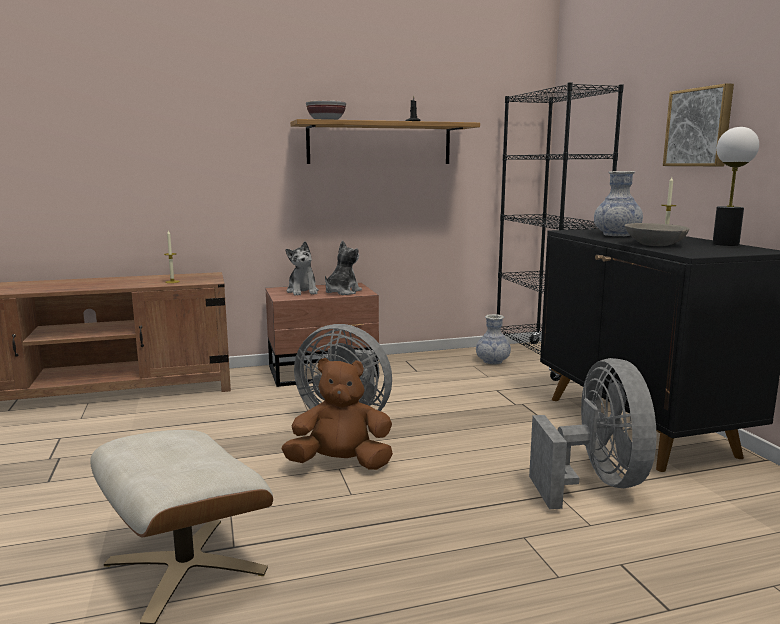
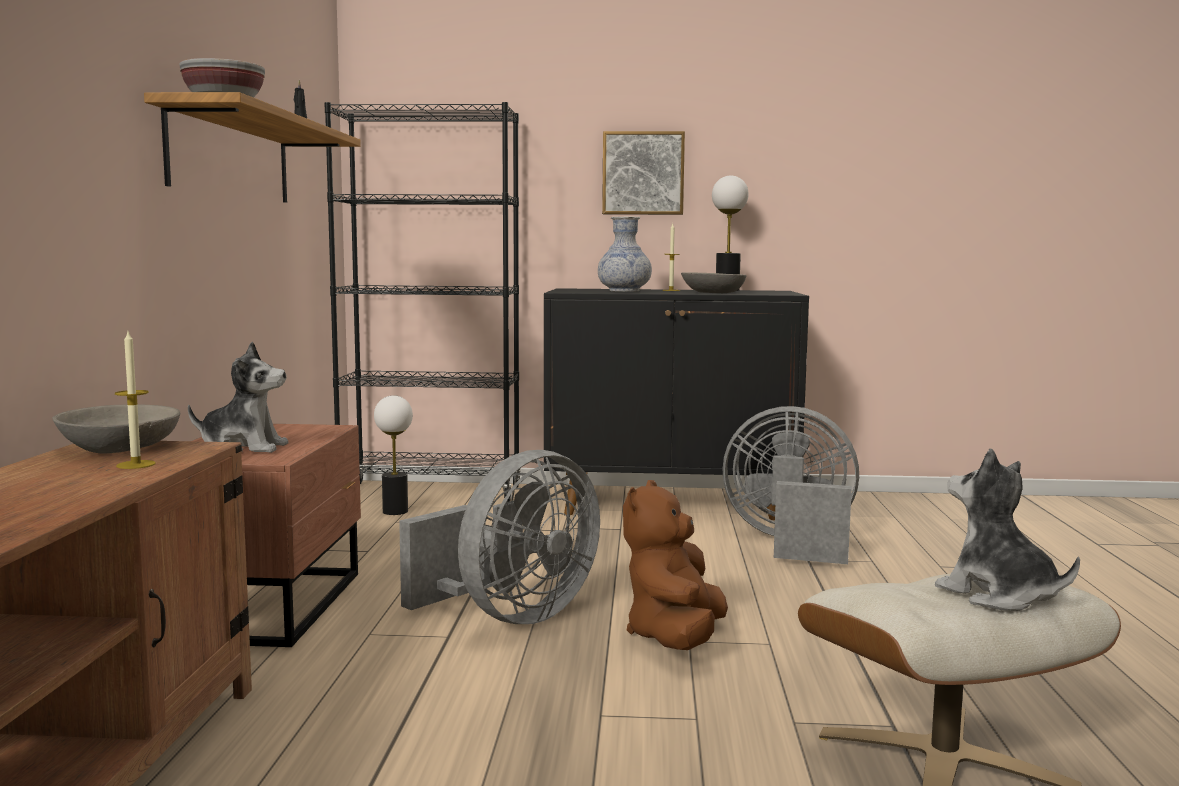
camera: 70 degrees left, 5 degrees down
(204, 276) = (119, 447): none -> grey bowl
(342, 292) = (299, 434): plush toy -> plush toy (998, 595)
(492, 361) = (395, 511): vase -> table lamp

